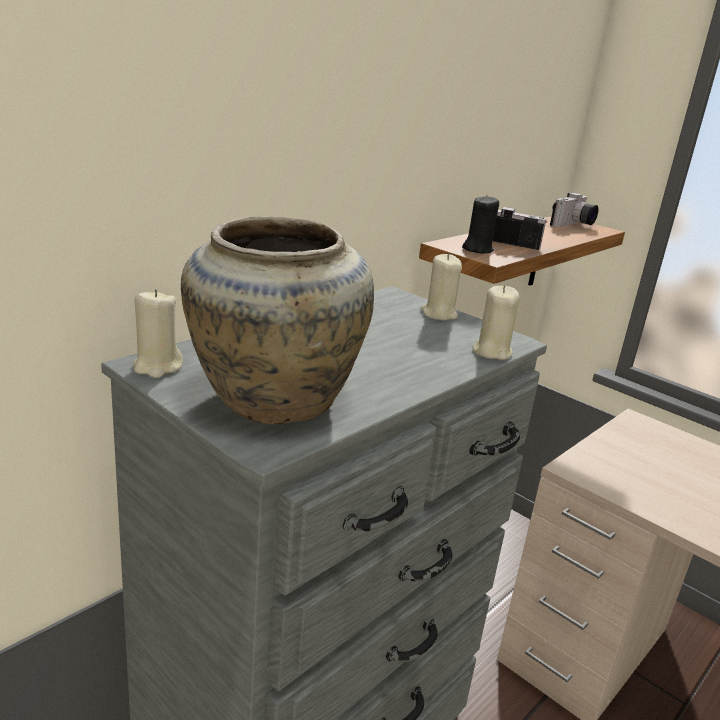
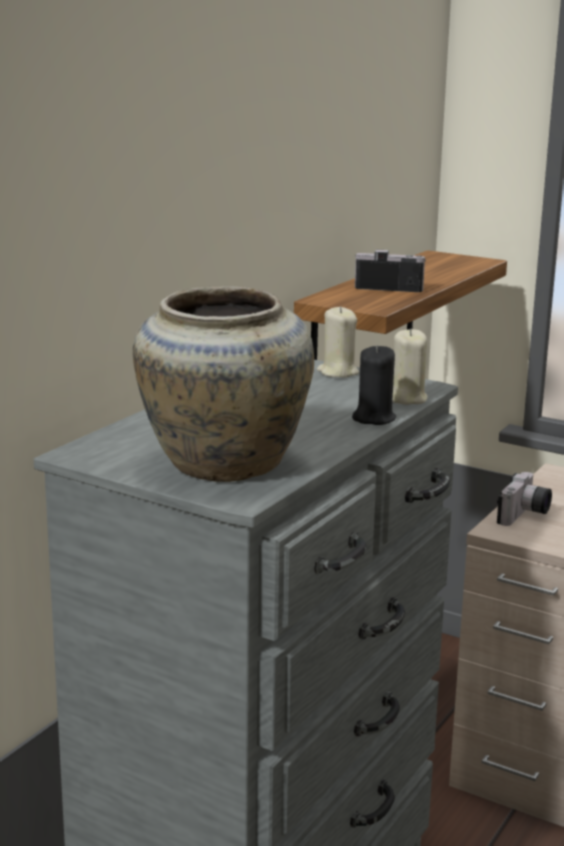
camera: 10 degrees left, 5 degrees down
(157, 367) = (92, 454): beige candle -> none
(477, 249) = (358, 300): black candle -> black candle (373, 418)
(573, 225) = (449, 260): camera -> camera (524, 515)

